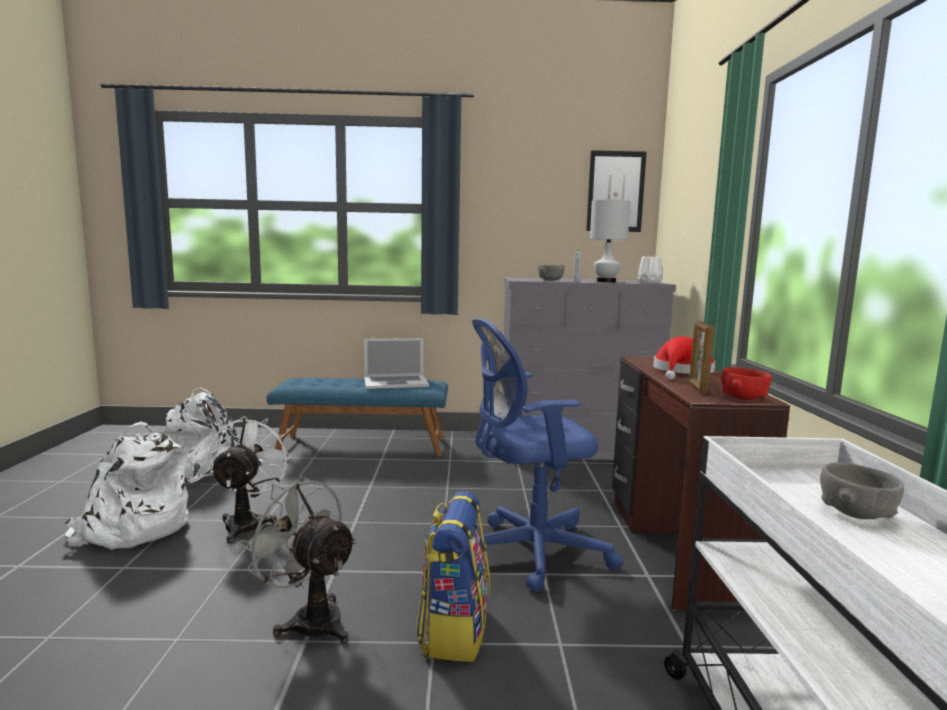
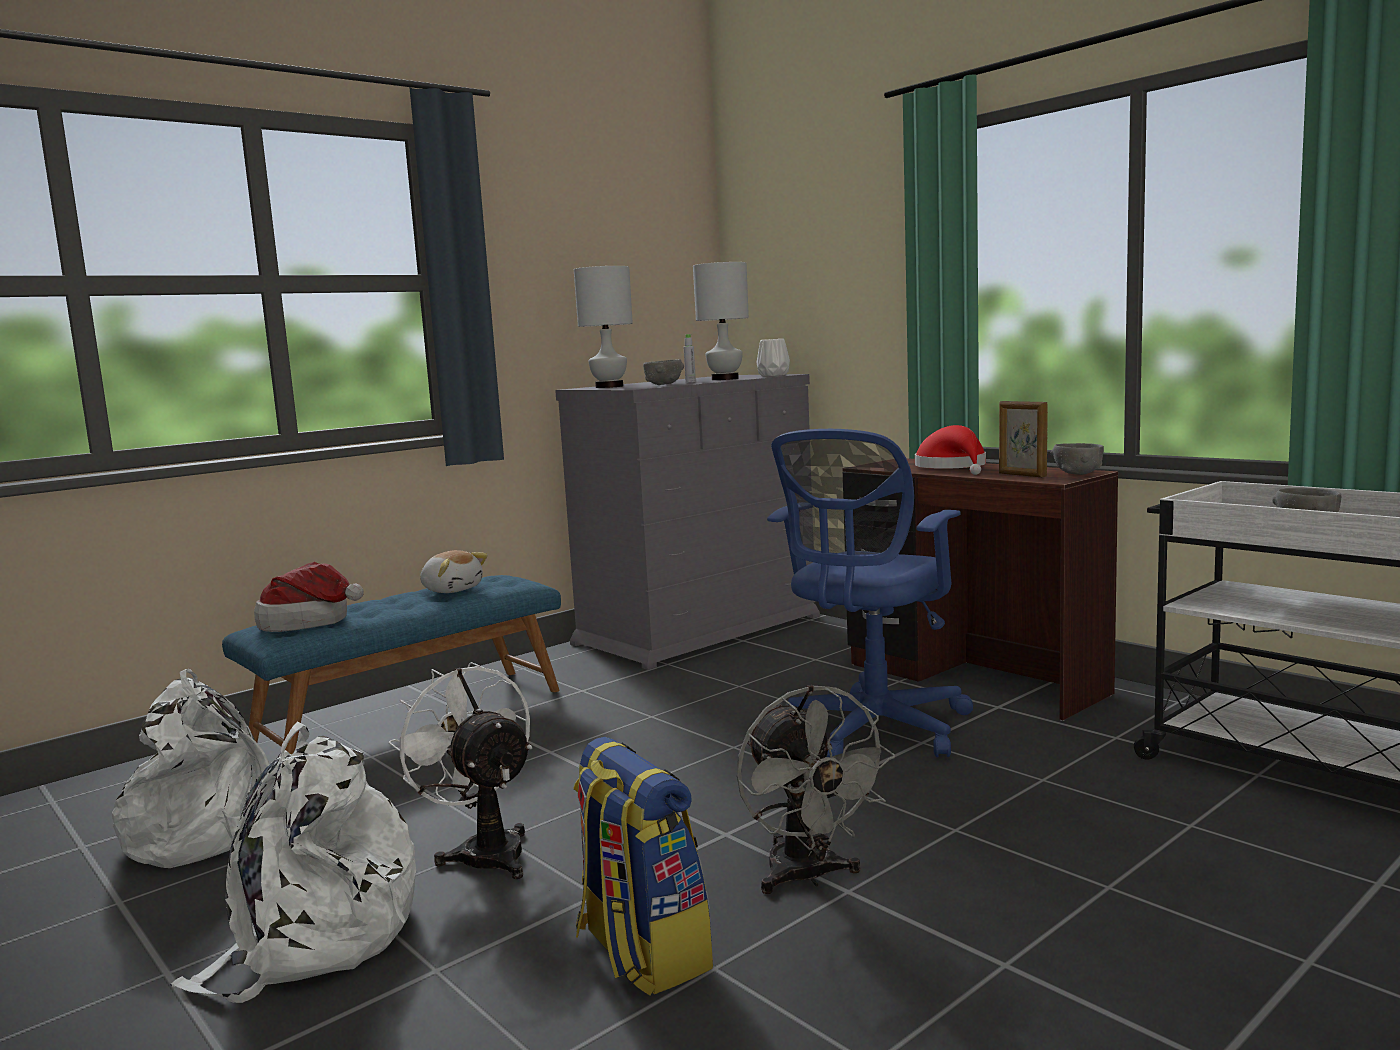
camera: 40 degrees left, 0 degrees up
(309, 619) = (808, 877): grey fan -> grey fan turned 105 degrees counterclockwise
(311, 381) = (310, 622): none -> hat
(395, 382) = (452, 589): laptop -> plush toy
(453, 630) = (949, 813): backpack -> backpack (641, 952)
(527, 278) = (610, 387): none -> white table lamp
(615, 191) = (673, 250): picture -> none
(743, 398) = (1077, 474): red bowl -> grey bowl

